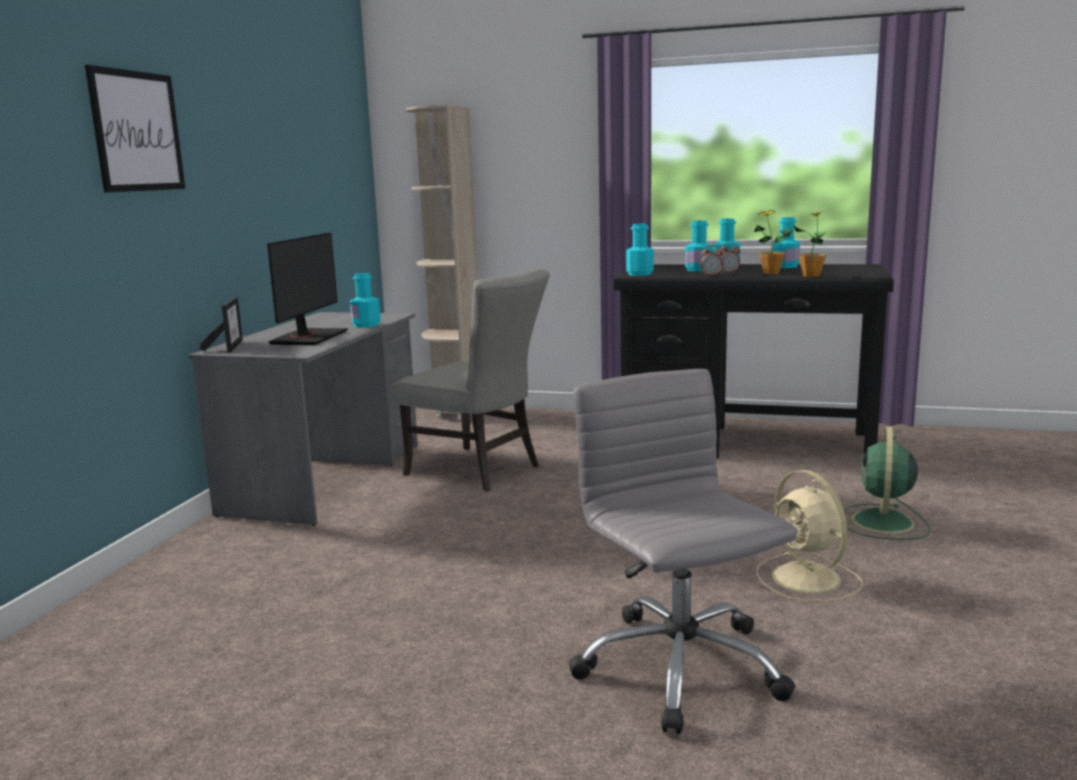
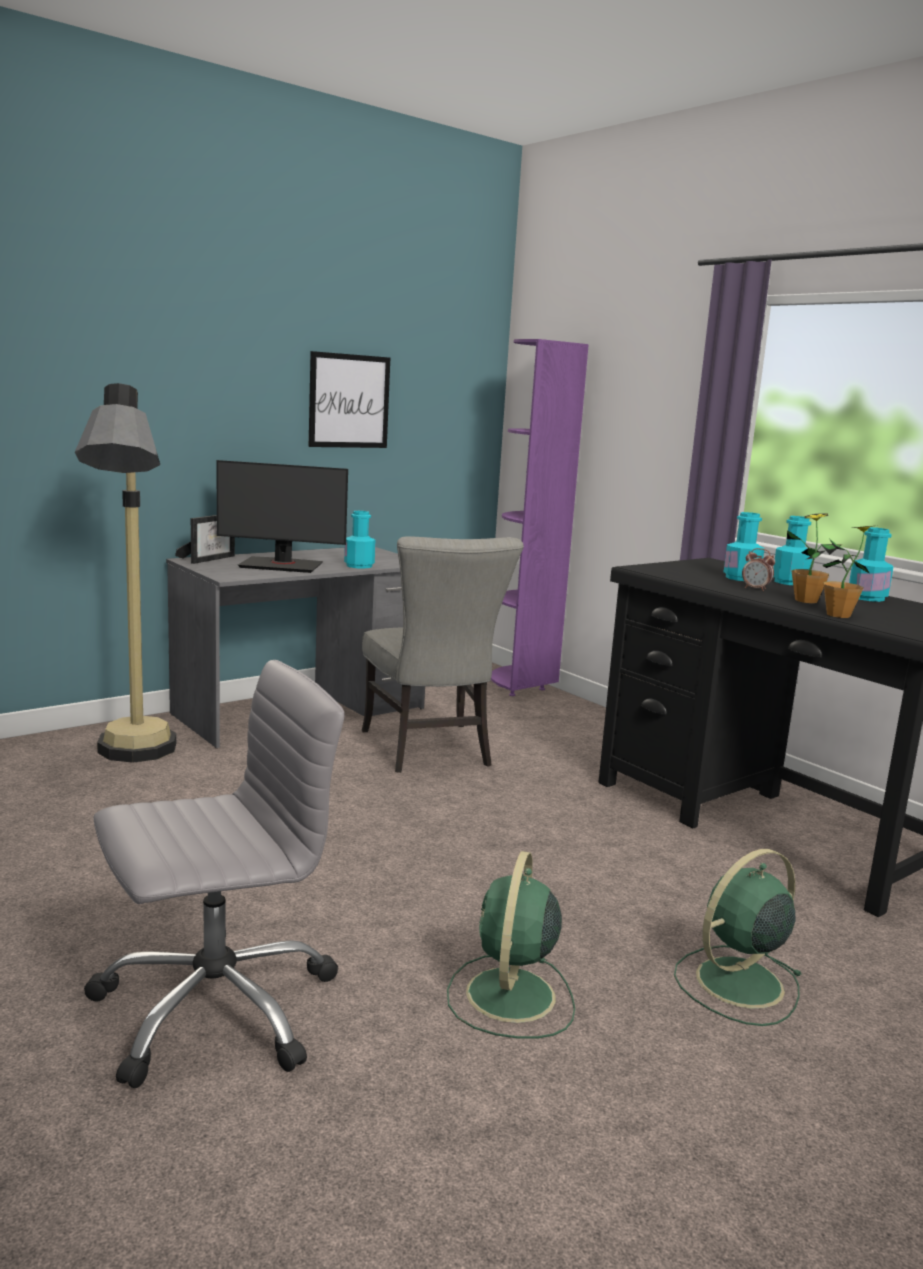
camera: 35 degrees right, 0 degrees up
(137, 131) = (139, 348): picture -> picture (349, 401)
(262, 560) = (133, 761): none -> floor lamp
(308, 337) = (281, 565): monitor -> monitor turned 45 degrees clockwise
(452, 412) = (517, 687): beige bookcase -> purple bookcase
(640, 274) = (656, 568): turquoise bottle -> none
(679, 667) = (216, 1007): grey office chair -> grey office chair turned 45 degrees clockwise
(711, 276) = (720, 587): alarm clock -> none
(808, 579) = (510, 997): beige fan -> green fan

